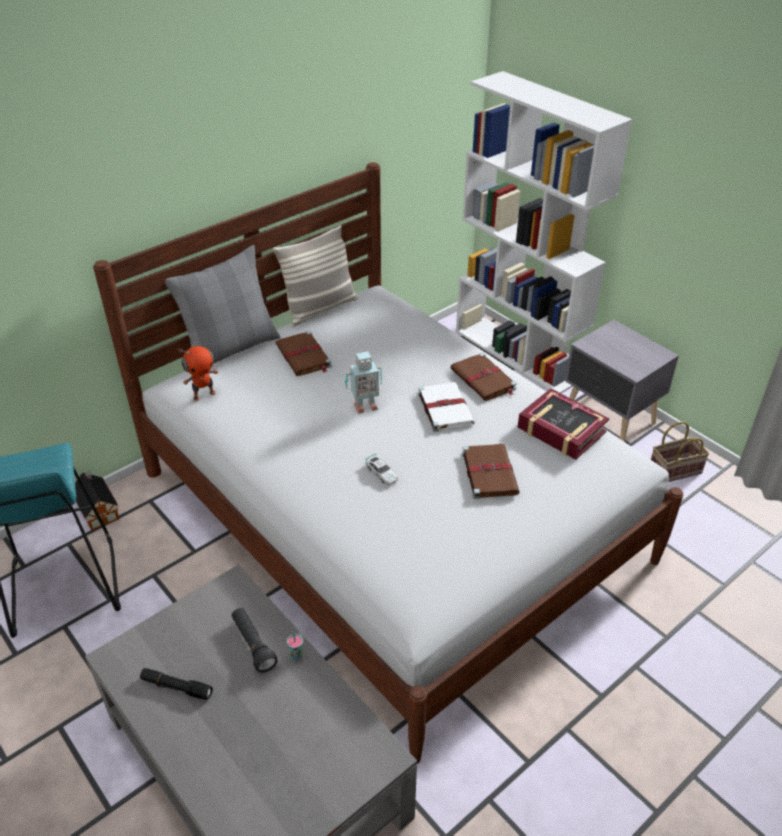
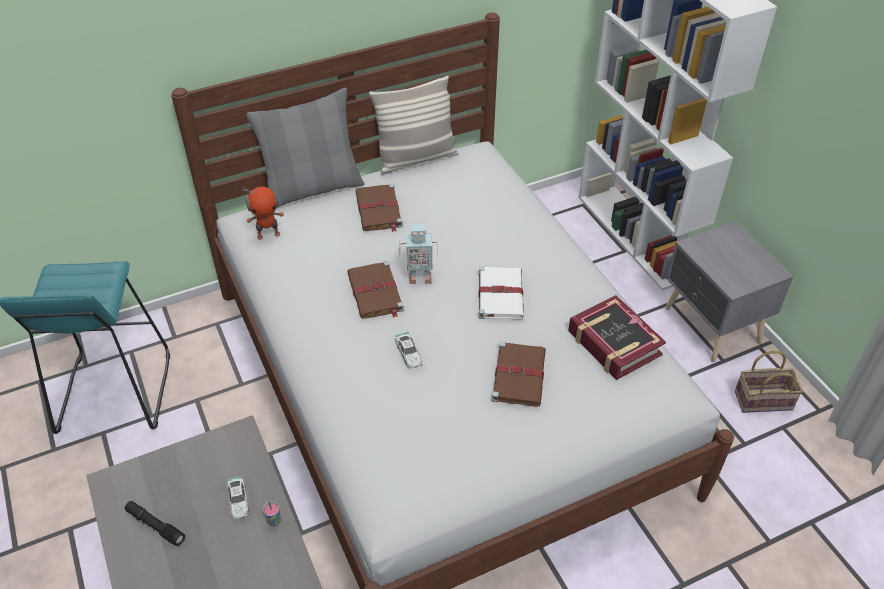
camera: 15 degrees right, 5 degrees up
(98, 509) = (167, 323): toy house -> none
(253, 644) = (238, 500): black flashlight -> toy car
(484, 380) = (553, 270): brown book -> brown book (375, 293)

